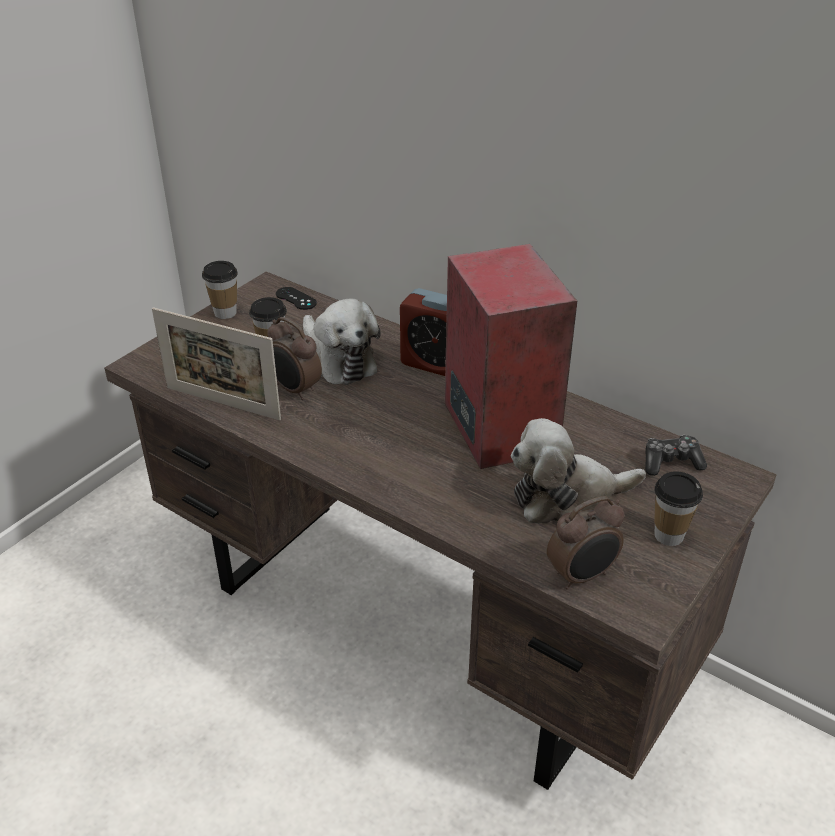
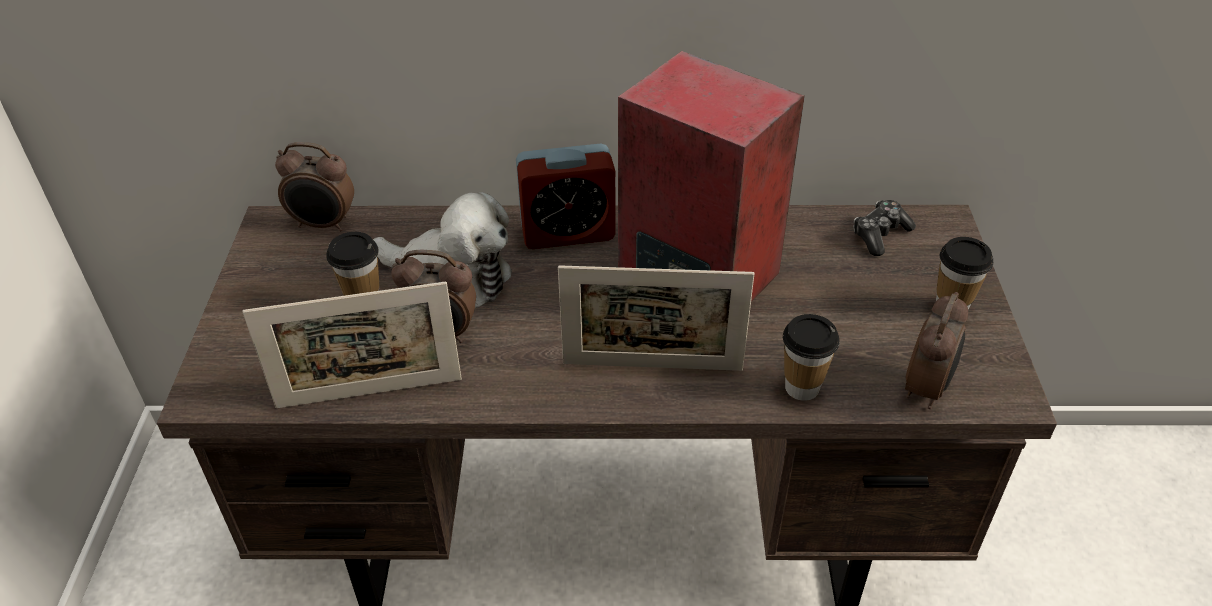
camera: 35 degrees left, 5 degrees up
(225, 313) = (251, 279): cup -> cup (802, 388)
(296, 298) = (324, 225): black game controller -> alarm clock
(403, 468) = (652, 366): none -> picture frame
(567, 497) = (832, 315): plush toy -> none

